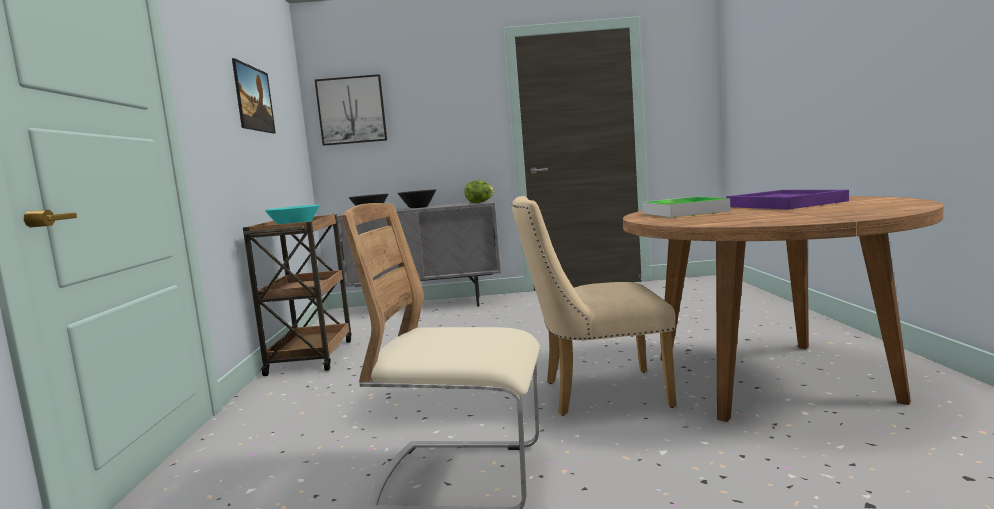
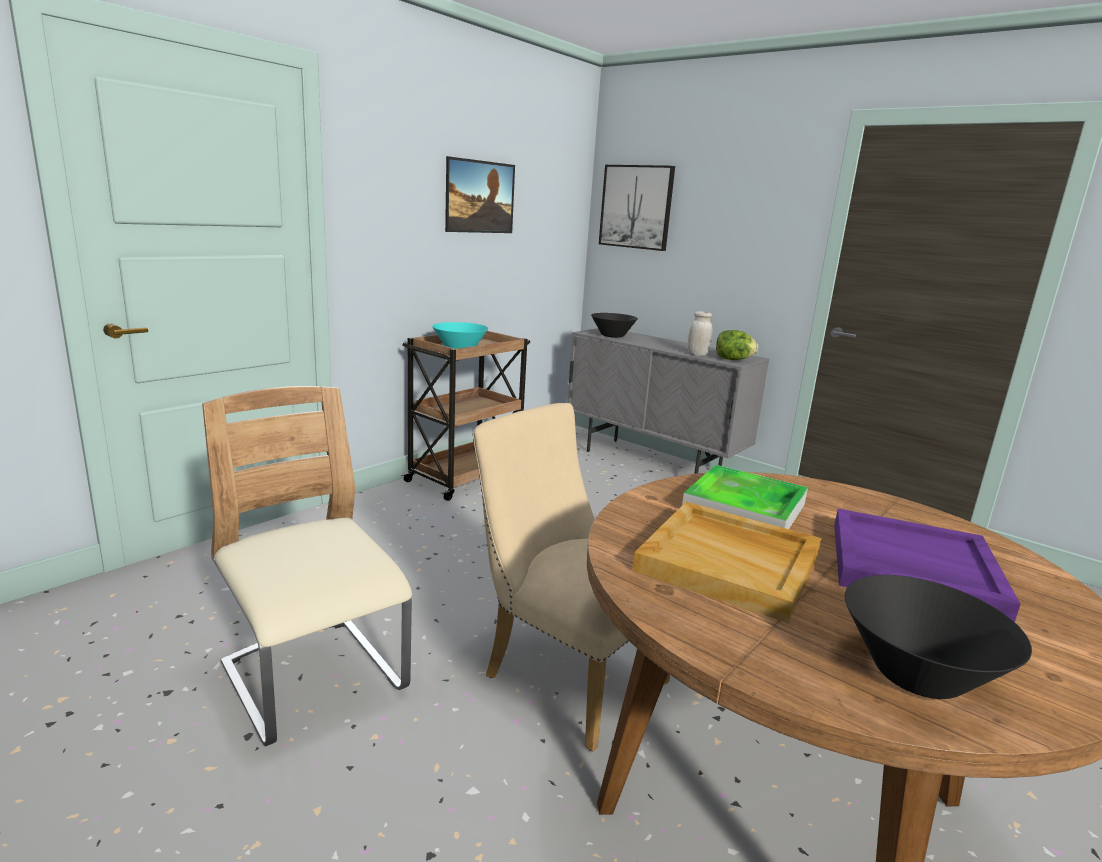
camera: 40 degrees right, 10 degrees up
(418, 207) = (664, 345): black bowl -> black bowl (916, 675)
(453, 205) = (697, 354): none -> white jar
(744, 215) = (730, 563): none -> beige tray

